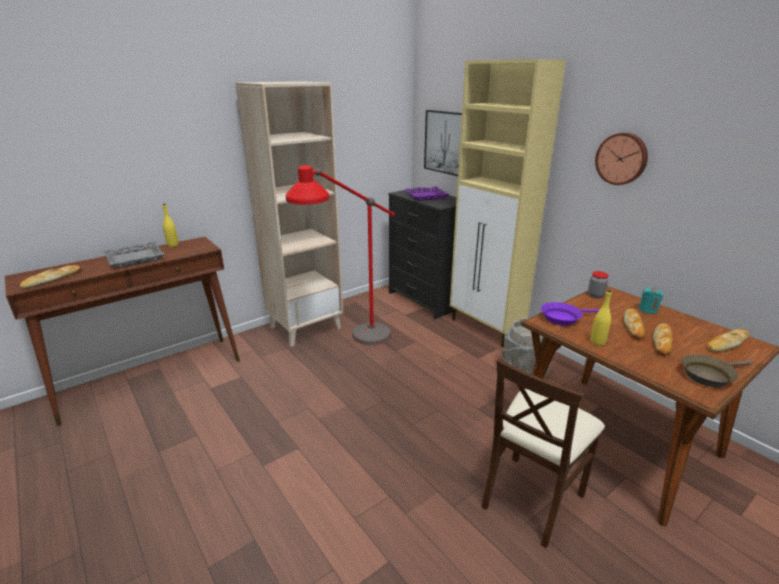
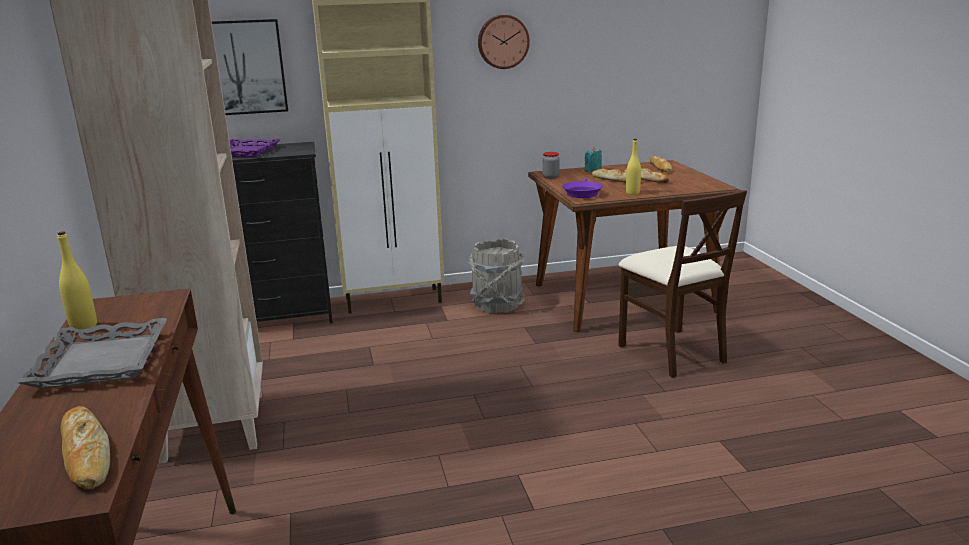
camera: 65 degrees left, 5 degrees down
(352, 346) = (323, 393): red floor lamp -> none
(709, 375) = (698, 180): brown frying pan -> none

